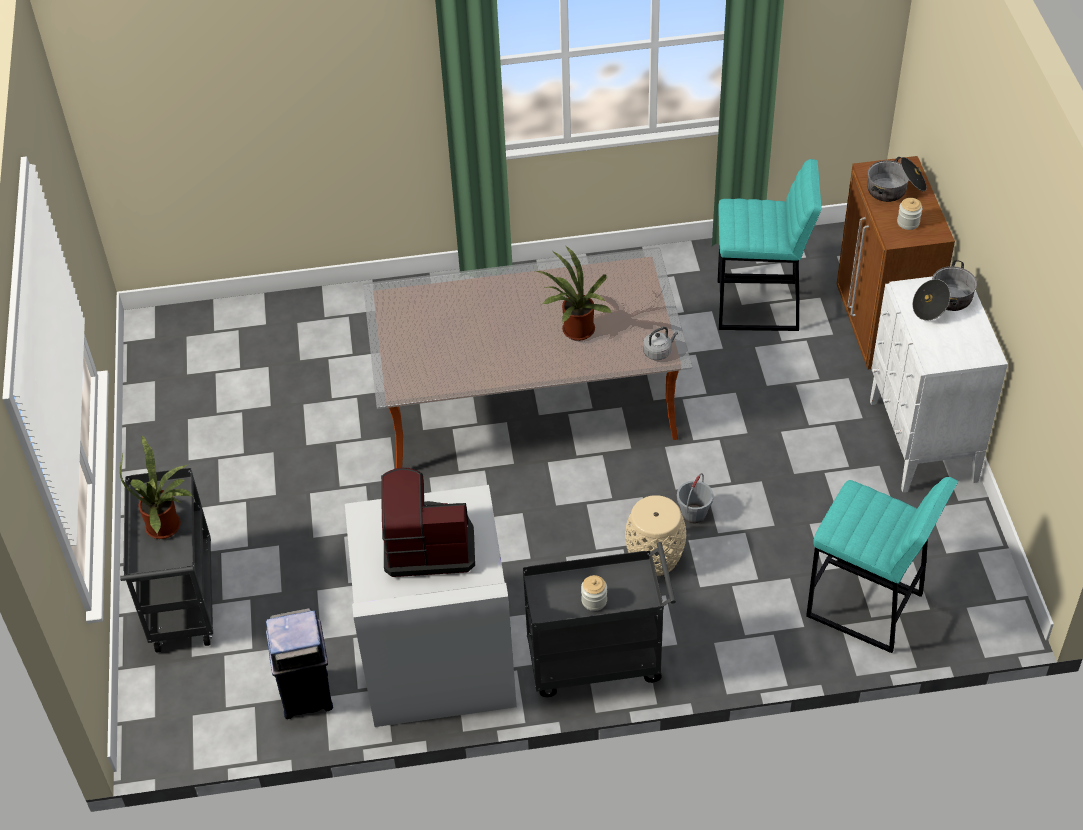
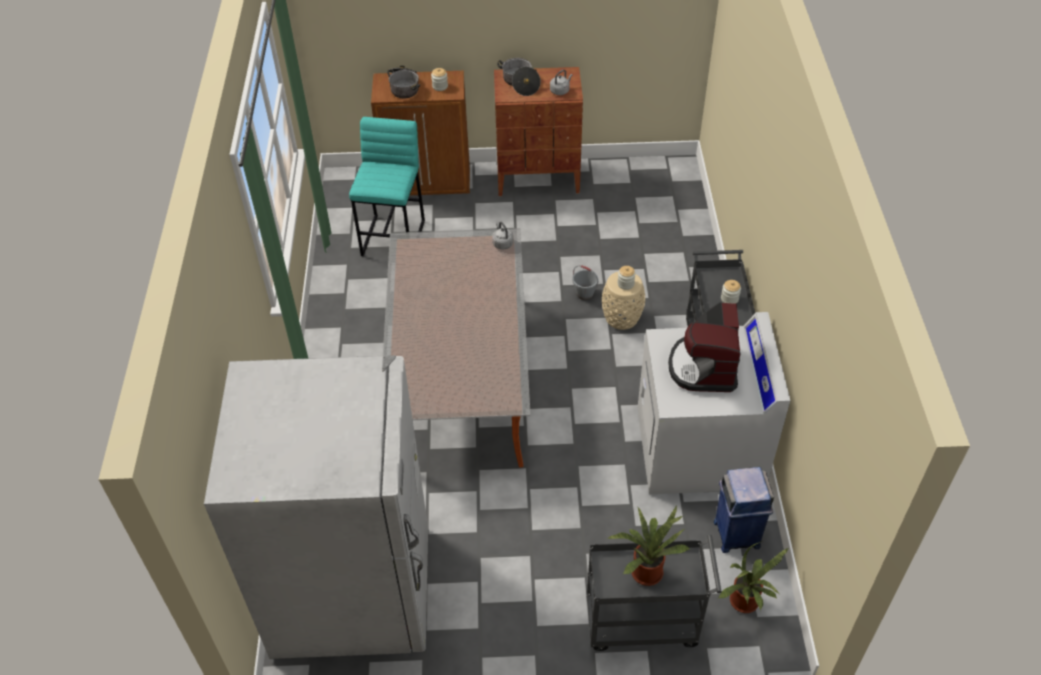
camera: 85 degrees left, 0 degrees up
(235, 355) = (352, 589): none -> white fridge
(575, 332) = (471, 286): potted plant -> potted plant (746, 604)
(653, 515) = (625, 284): none -> jar
(867, 606) = (669, 222): turquoise stool -> none
(920, 442) = (538, 179): white dresser -> brown dresser
(938, 347) = (560, 91): none -> grey kettle

